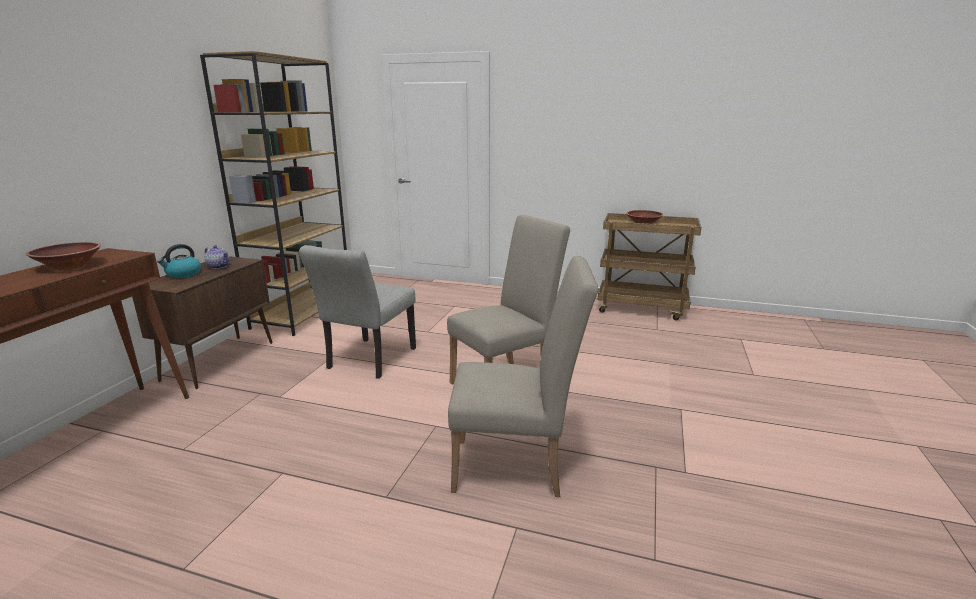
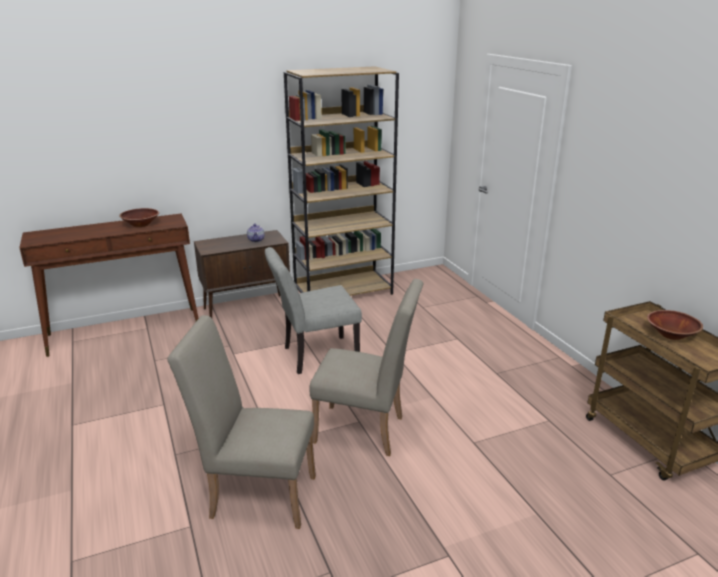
camera: 50 degrees right, 5 degrees up
(183, 274) = (229, 240): kettle -> none
(517, 467) = (256, 494): beige chair -> beige chair turned 135 degrees clockwise

